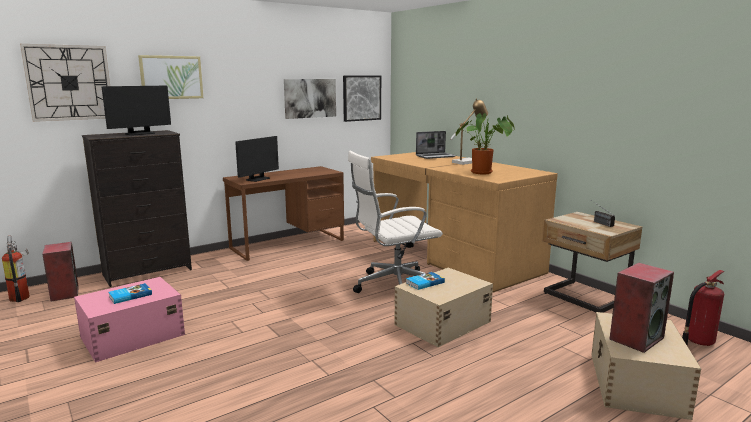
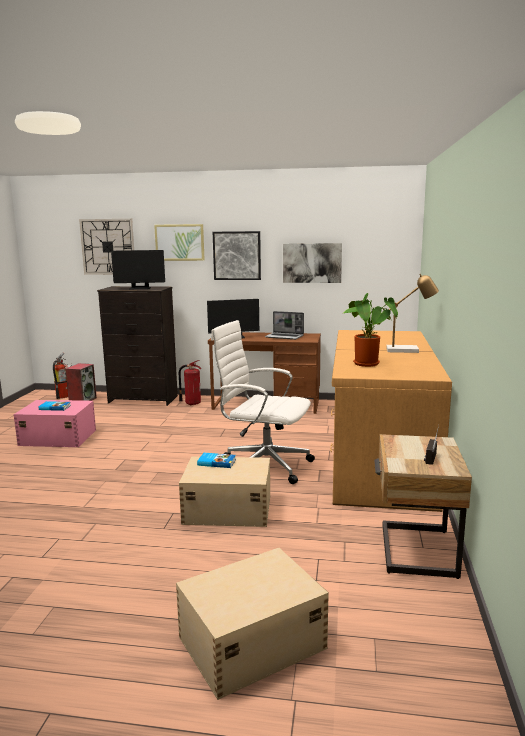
camera: 45 degrees right, 0 degrees up
(361, 98) = (377, 264): picture -> picture (237, 255)
(436, 156) = (400, 339): laptop -> laptop (285, 337)
(636, 338) = (241, 584): speaker -> none
(698, 342) = (431, 659): fire extinguisher -> fire extinguisher (192, 403)

